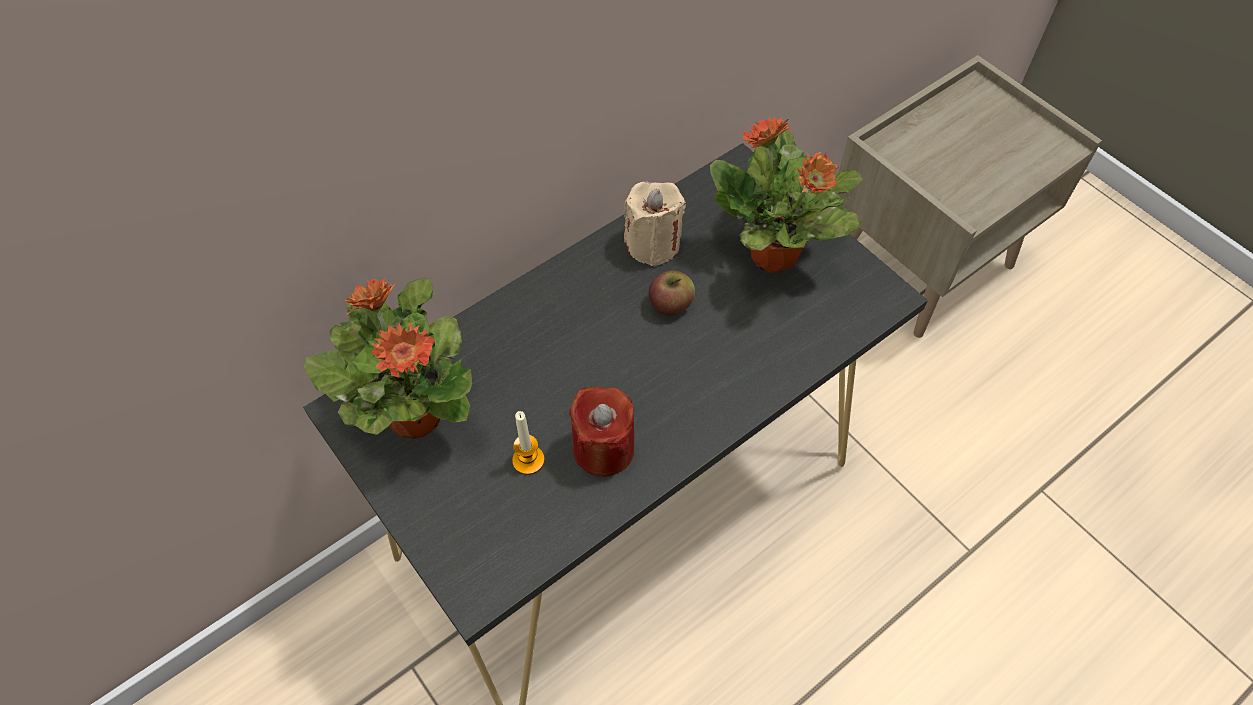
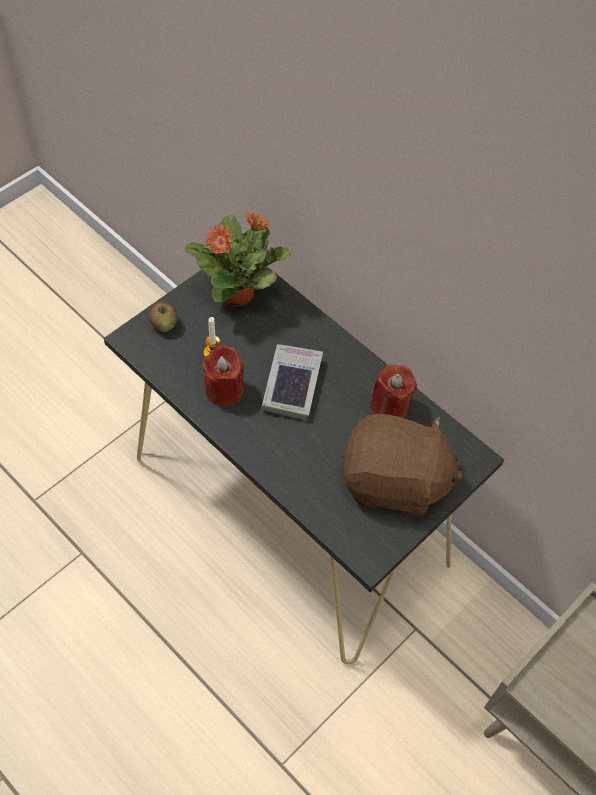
camera: 80 degrees right, 0 degrees up
(605, 356) = (292, 385): none -> book
(653, 244) = (390, 405): beige candle -> red candle
(670, 304) = (339, 419): apple -> apple (164, 324)
(774, 256) = (393, 482): potted plant -> brown plush toy

